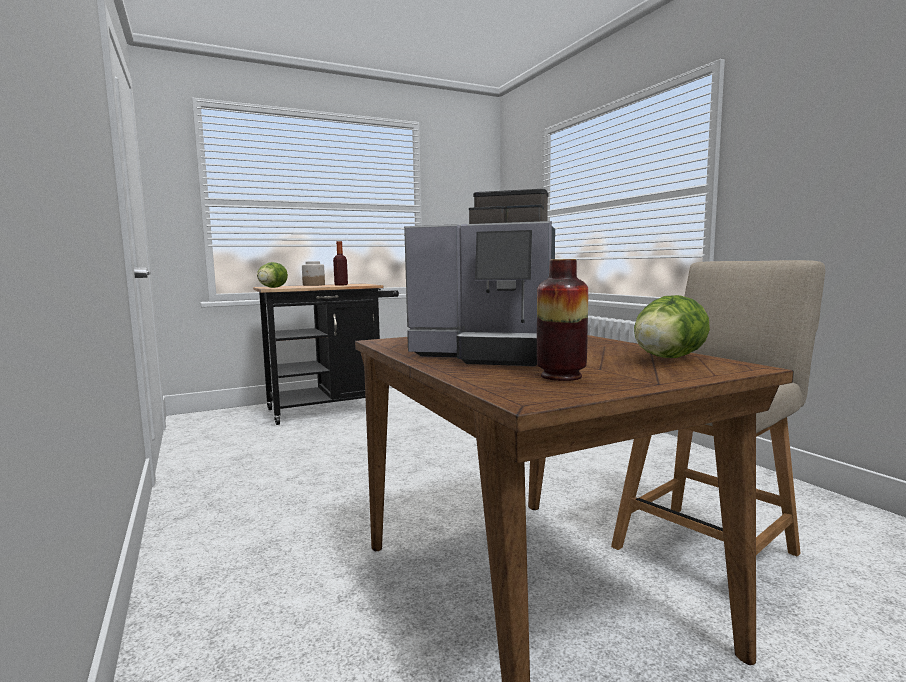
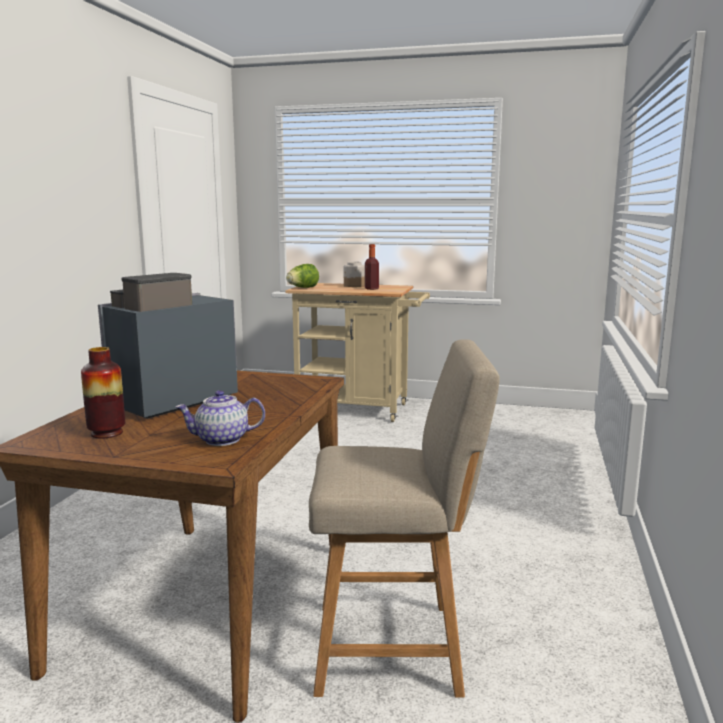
camera: 40 degrees right, 5 degrees up
(332, 408) = (359, 409): black cart -> beige cart
(488, 354) = (166, 402): coffee machine -> coffee machine turned 75 degrees clockwise
(666, 359) = (221, 440): lettuce -> teapot

